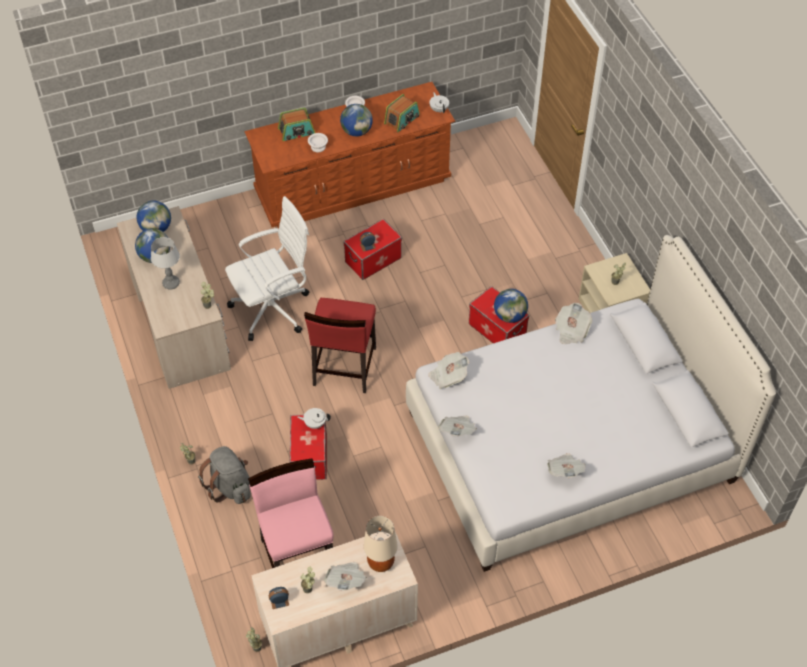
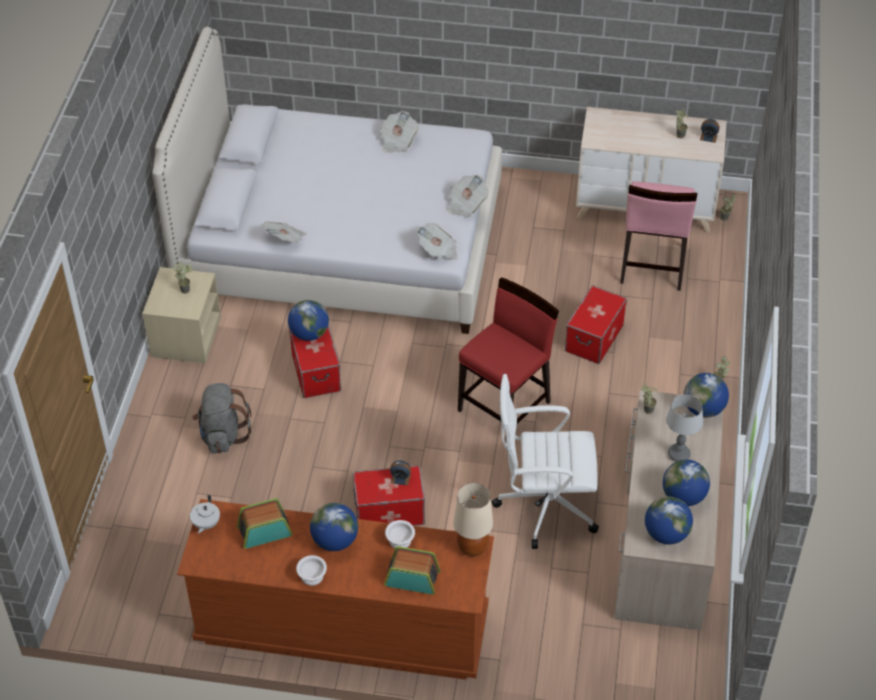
camera: 150 degrees left, 5 degrees down
(167, 324) = (703, 409): none -> globe
(230, 486) = (688, 345): grey backpack -> grey backpack (222, 435)
(315, 423) = (582, 320): white teapot -> none
(346, 580) = (644, 129): newspaper -> none
(380, 563) = (608, 129): beige table lamp -> beige table lamp (473, 547)

